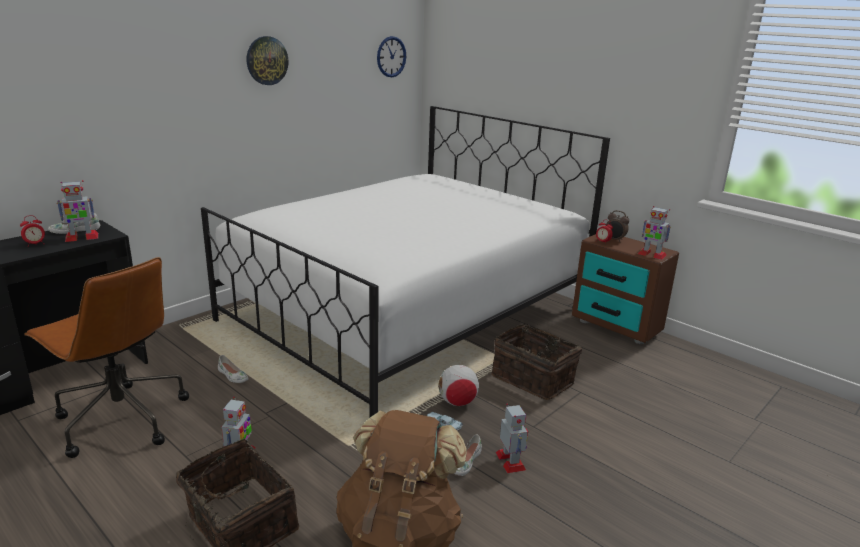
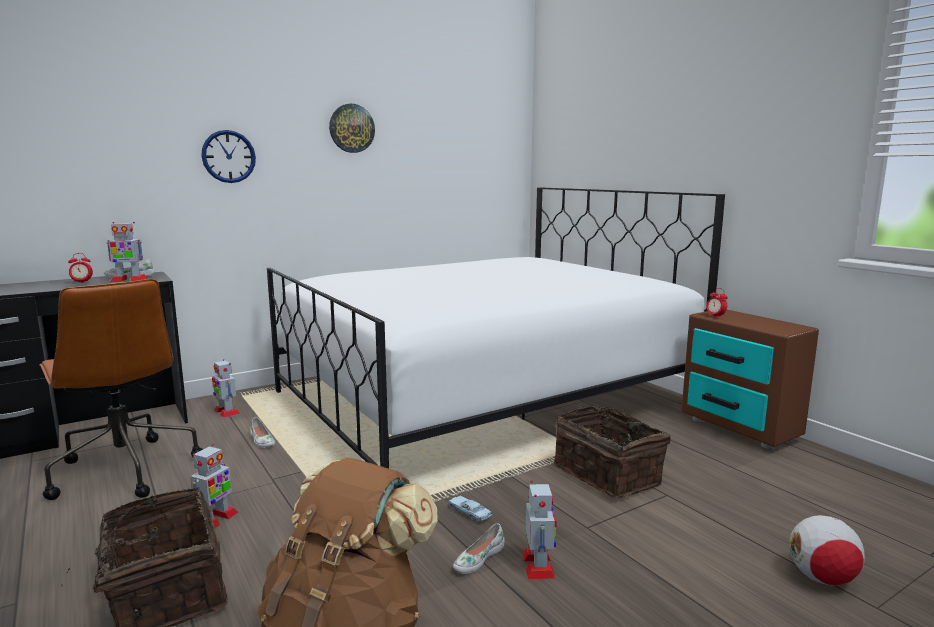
camera: 15 degrees right, 10 degrees down
(391, 57) = (494, 135): wall clock -> wall clock (228, 156)
(457, 402) = (499, 490): football -> football (821, 578)
(614, 240) = (732, 315): alarm clock -> none
(651, 254) = (777, 329): toy robot -> toy robot (226, 411)

